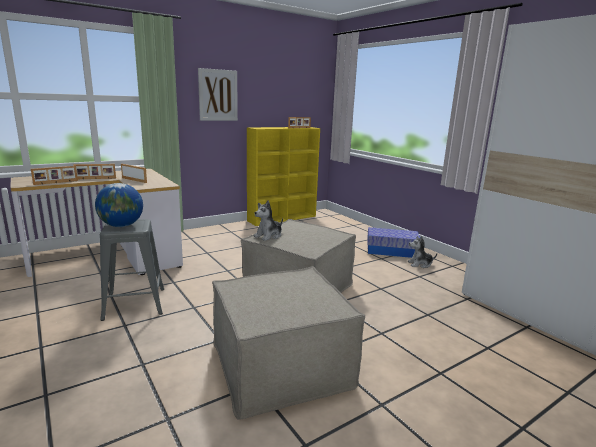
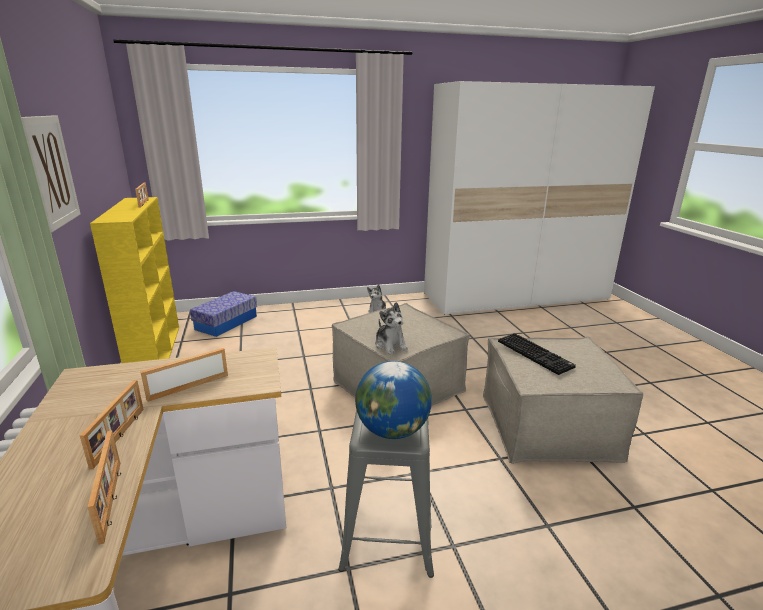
camera: 70 degrees left, 5 degrees up
(288, 283) = (536, 354): none -> keyboard
(391, 251) = (337, 315): storage box -> storage box (226, 323)

